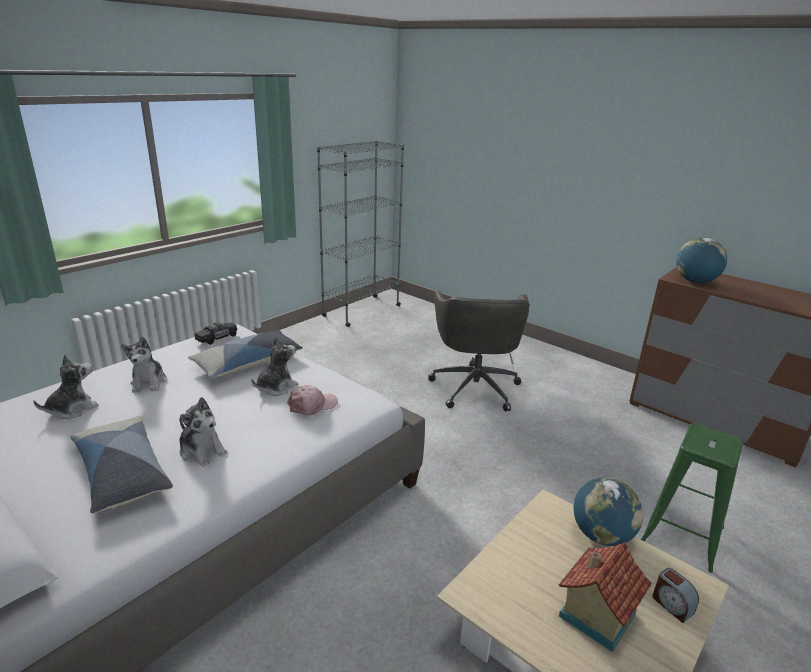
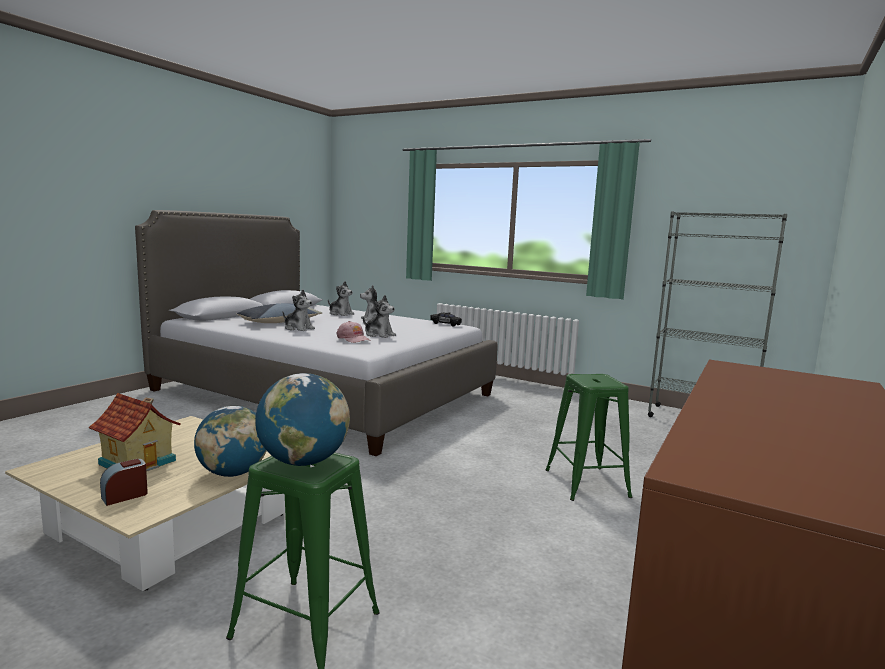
camera: 80 degrees right, 15 degrees down
(202, 451) = (298, 328): plush toy -> plush toy turned 90 degrees counterclockwise
(248, 363) = (412, 330): pillow -> none
(475, 387) = (586, 483): grey office chair -> green stool
(695, 282) = (747, 377): globe -> globe (303, 462)

